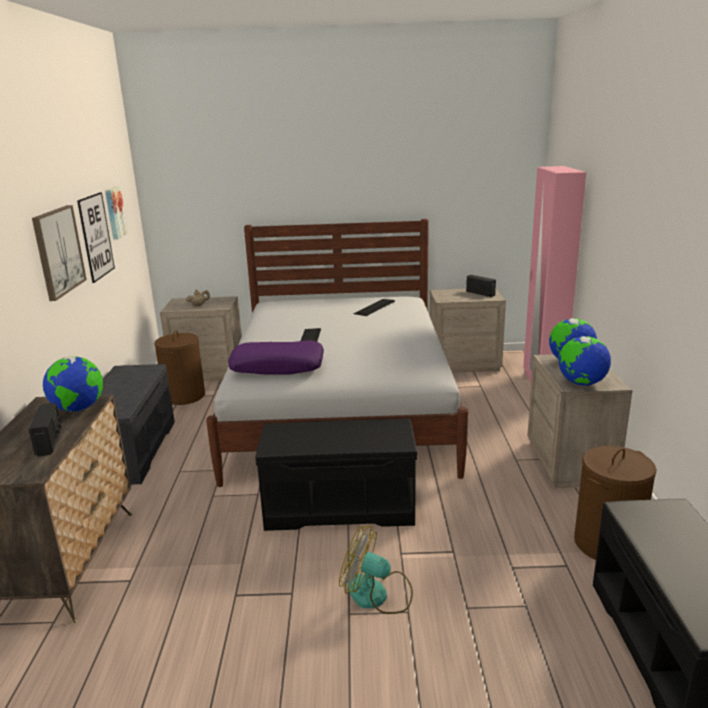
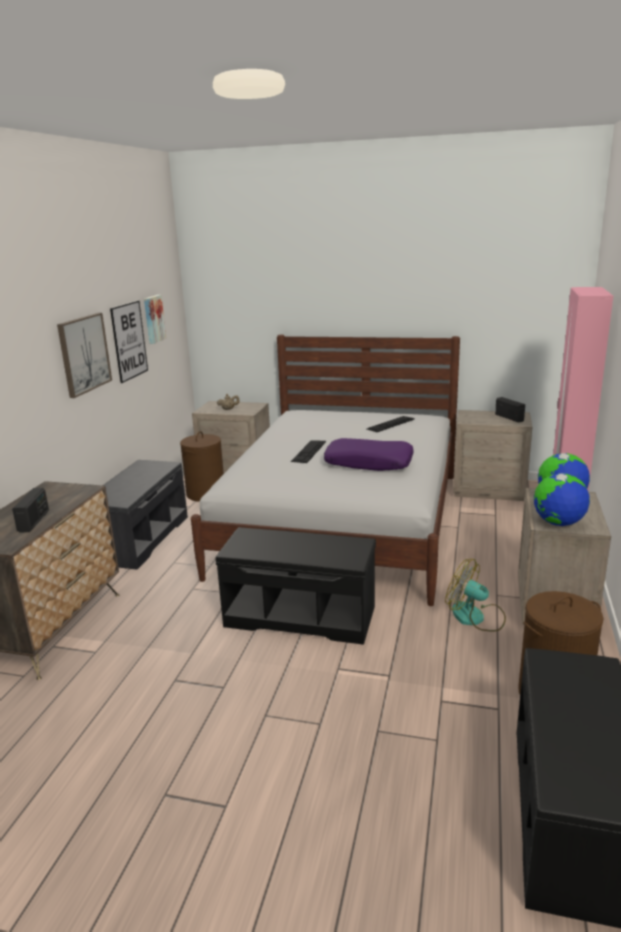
camera: 15 degrees right, 0 degrees up
(78, 409) = (71, 495): globe -> none
(278, 366) = (266, 475): purple pillow -> purple pillow (369, 463)
(377, 595) = (298, 703): fan -> fan (475, 617)

